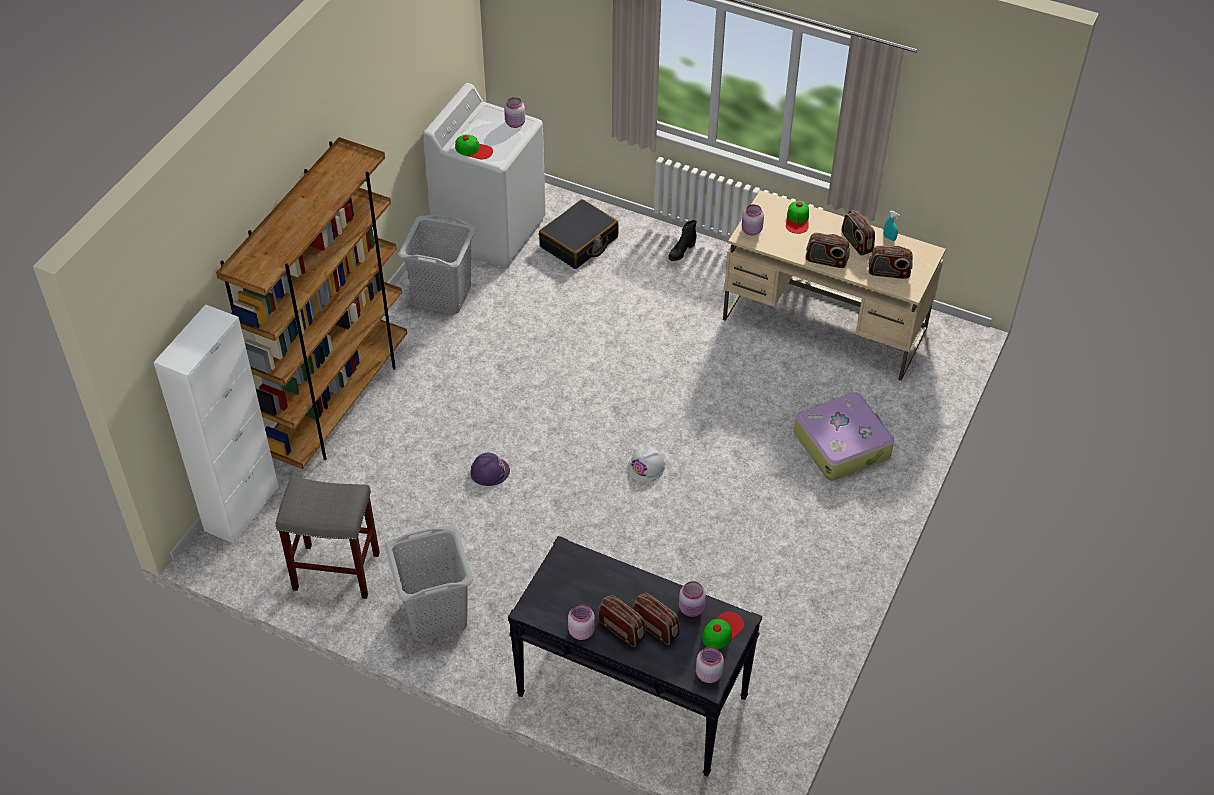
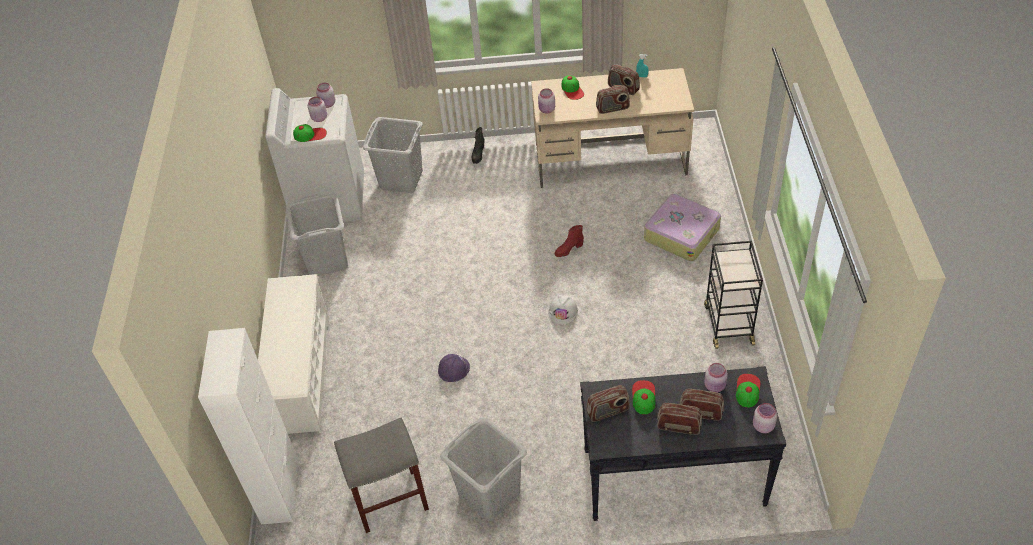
camera: 25 degrees left, 0 degrees up
(338, 403) = (301, 374): brown bookcase -> white shoe rack
(579, 242) = (401, 179): black suitcase -> grey laundry basket
(580, 631) = (650, 443): pink jar -> pink jar (319, 118)
(609, 582) = (643, 397): none -> cap
(702, 403) = (568, 250): none -> red boot
(817, 567) = (728, 323): none -> black cart
(888, 273) = (659, 98): radio -> radio (608, 411)

